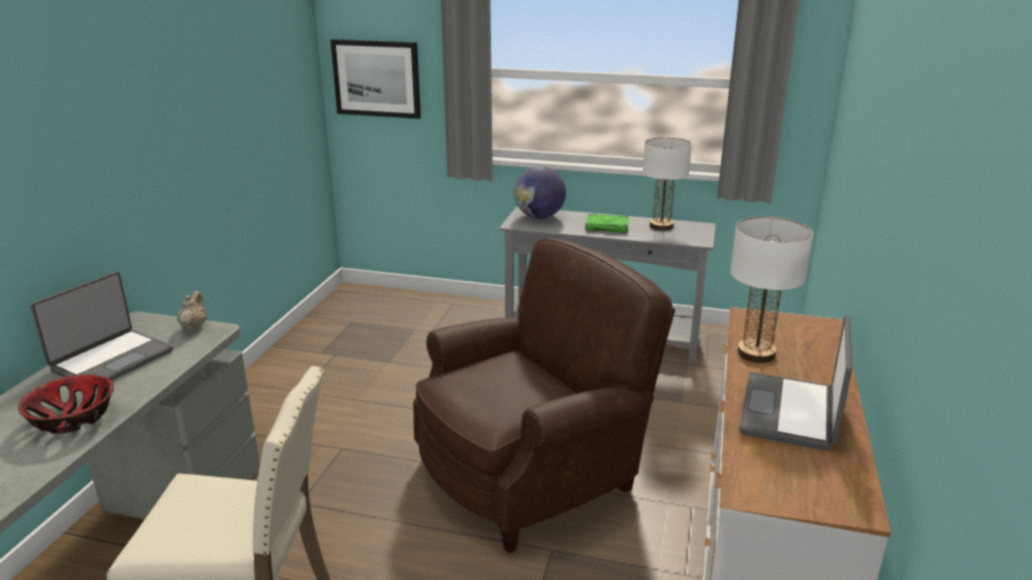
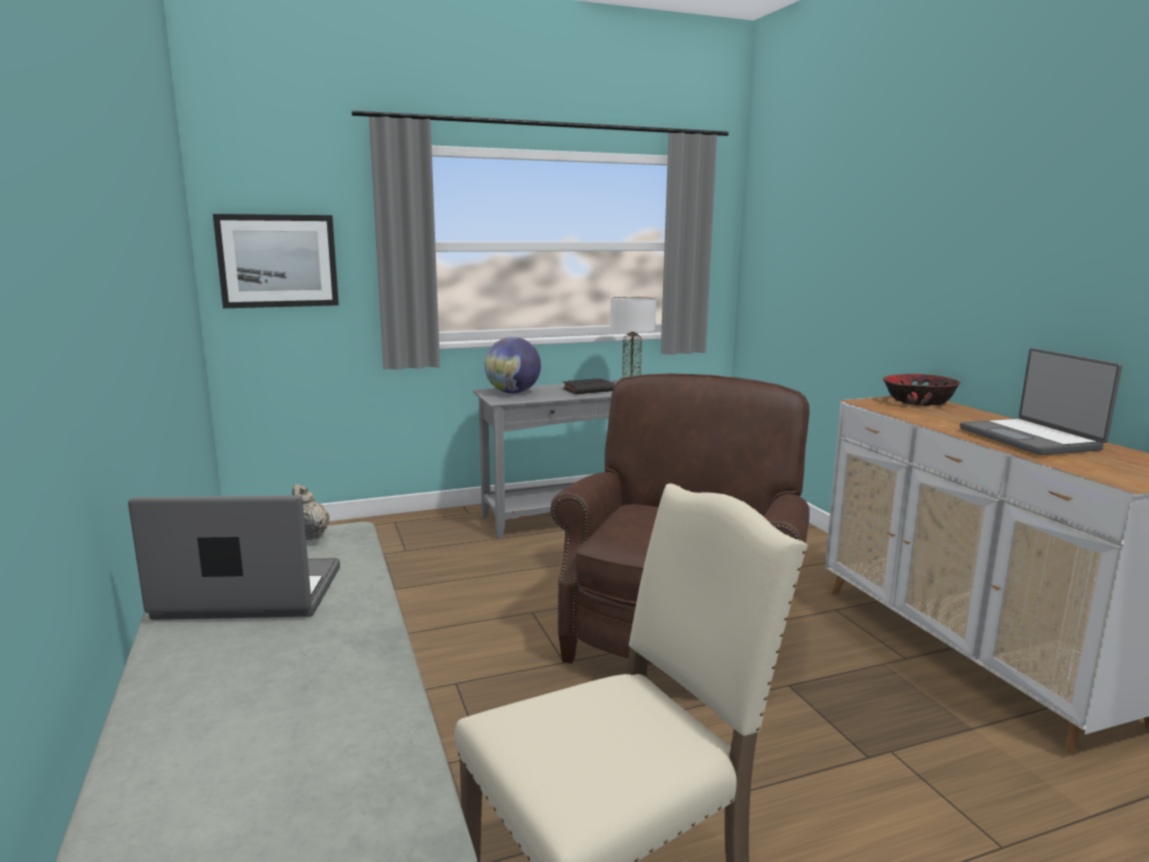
camera: 35 degrees left, 10 degrees down
(72, 418) = (324, 667): bowl -> bowl (918, 402)
(111, 360) = (249, 595): laptop -> laptop turned 90 degrees counterclockwise
(607, 227) = (588, 390): green book -> black book
(755, 354) = (925, 417): table lamp -> none

